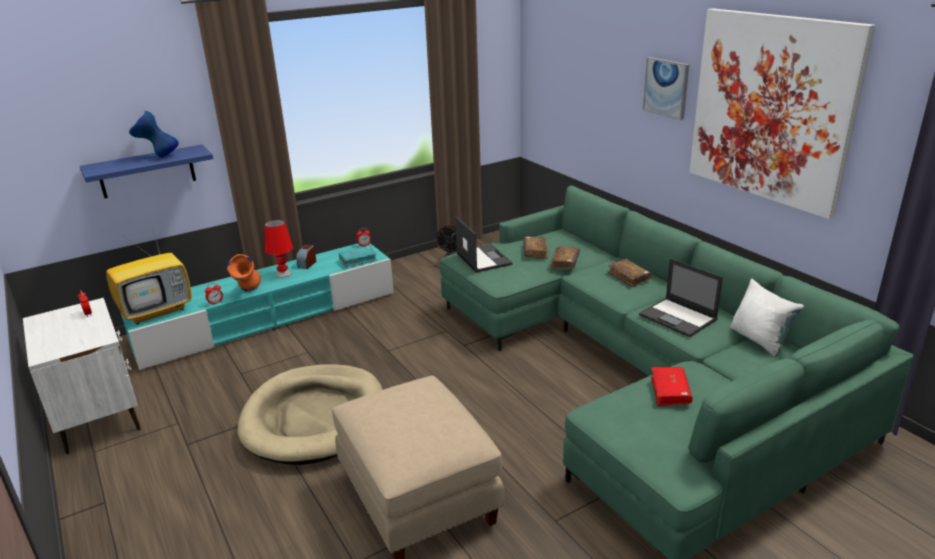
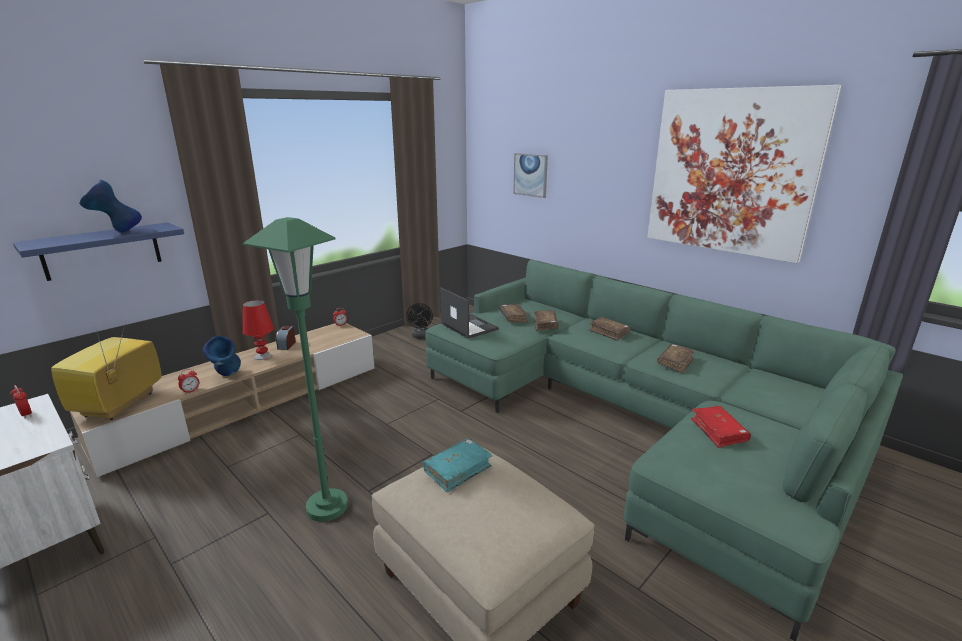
camera: 15 degrees left, 5 degrees down
(158, 311) = (119, 406): television -> television turned 150 degrees clockwise
(248, 292) = (227, 377): orange vase -> blue vase
(269, 318) = (248, 404): turquoise tv stand -> beige tv stand
(315, 418) = (327, 507): beige dog bed -> green floor lamp
(358, 260) = (339, 338): turquoise book -> turquoise book (457, 470)
(666, 87) = (620, 166): picture -> picture (530, 175)
(678, 318) = (675, 363): laptop -> brown book
(759, 340) = (756, 376): white pillow -> none

